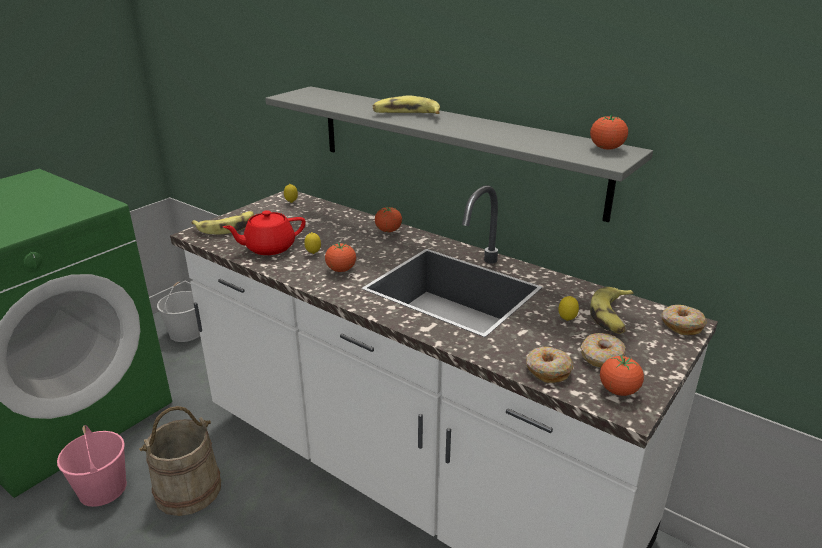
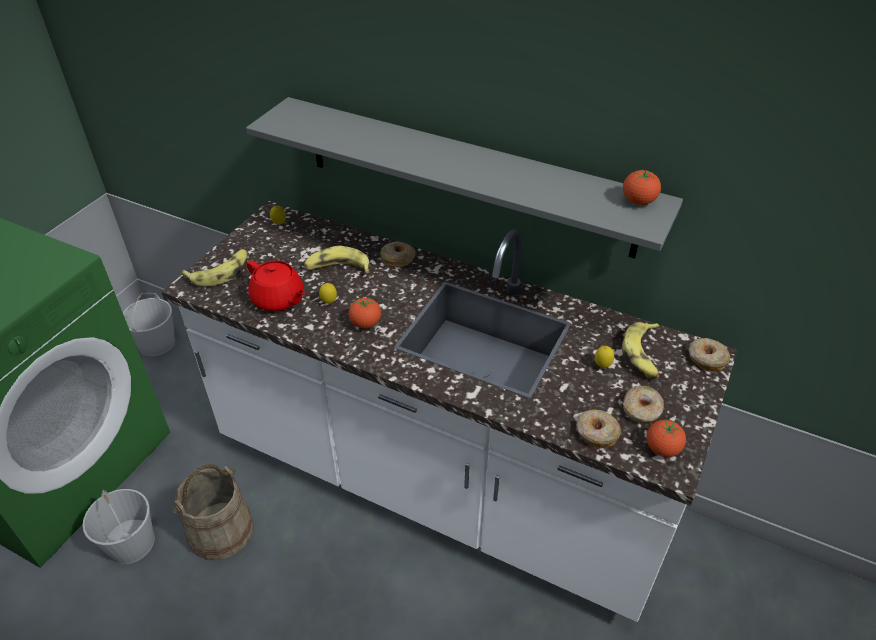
camera: 10 degrees left, 15 degrees up
(102, 488) = (130, 542): pink bucket -> white bucket
(269, 248) = (278, 299): red teapot -> red teapot turned 105 degrees counterclockwise
(388, 231) = (398, 258): tomato -> donut
(406, 115) = (418, 153): banana -> banana (337, 268)

